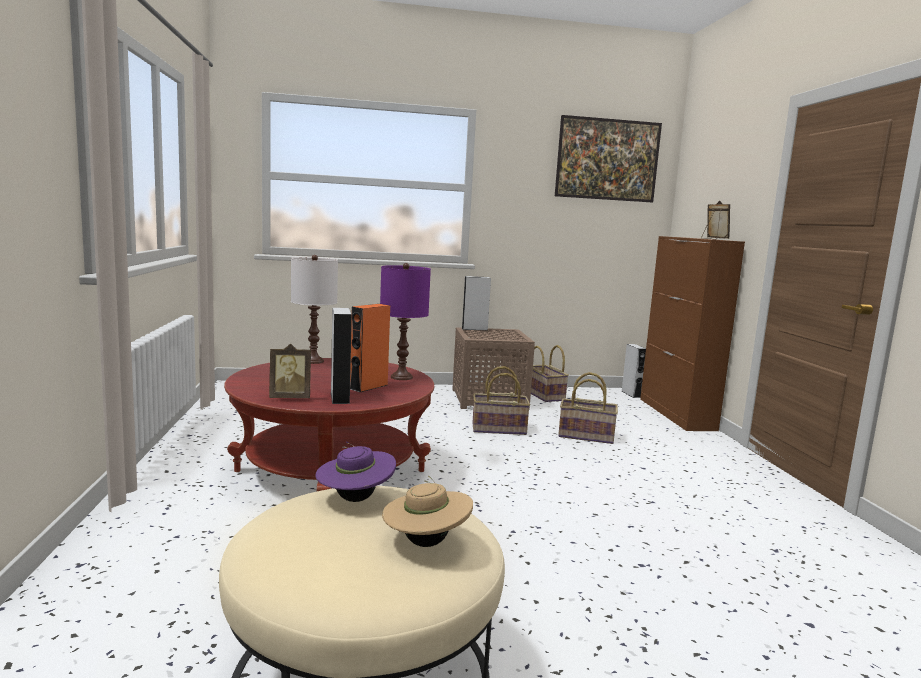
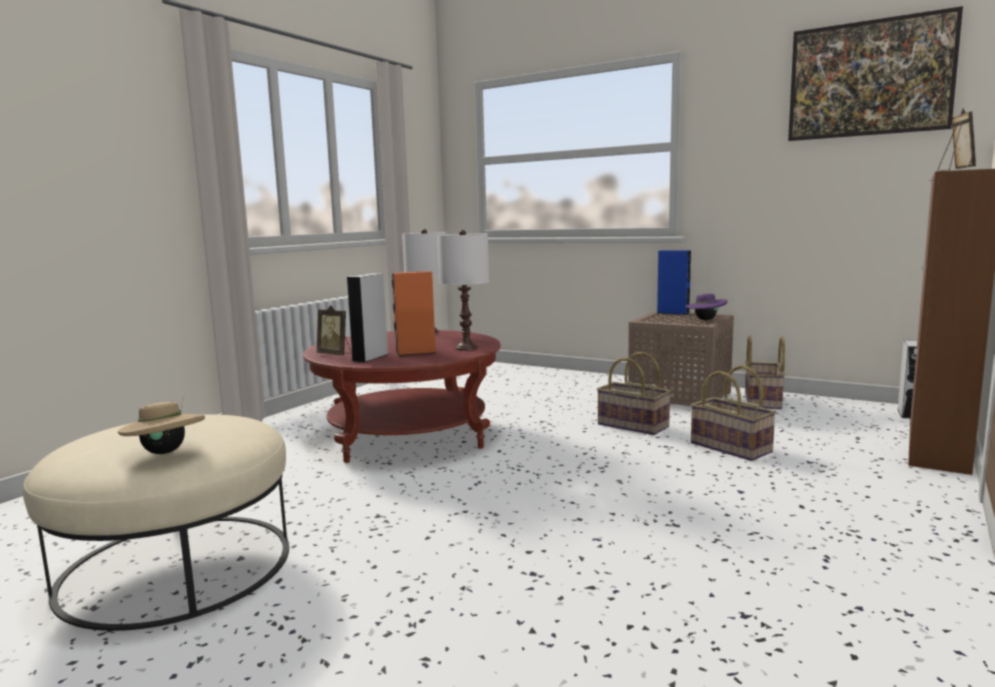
camera: 40 degrees right, 0 degrees up
(355, 498) = (202, 420): purple hat -> purple hat (705, 320)
(401, 377) = (466, 348): purple table lamp -> white table lamp
(474, 329) = (673, 313): grey speaker -> blue speaker

